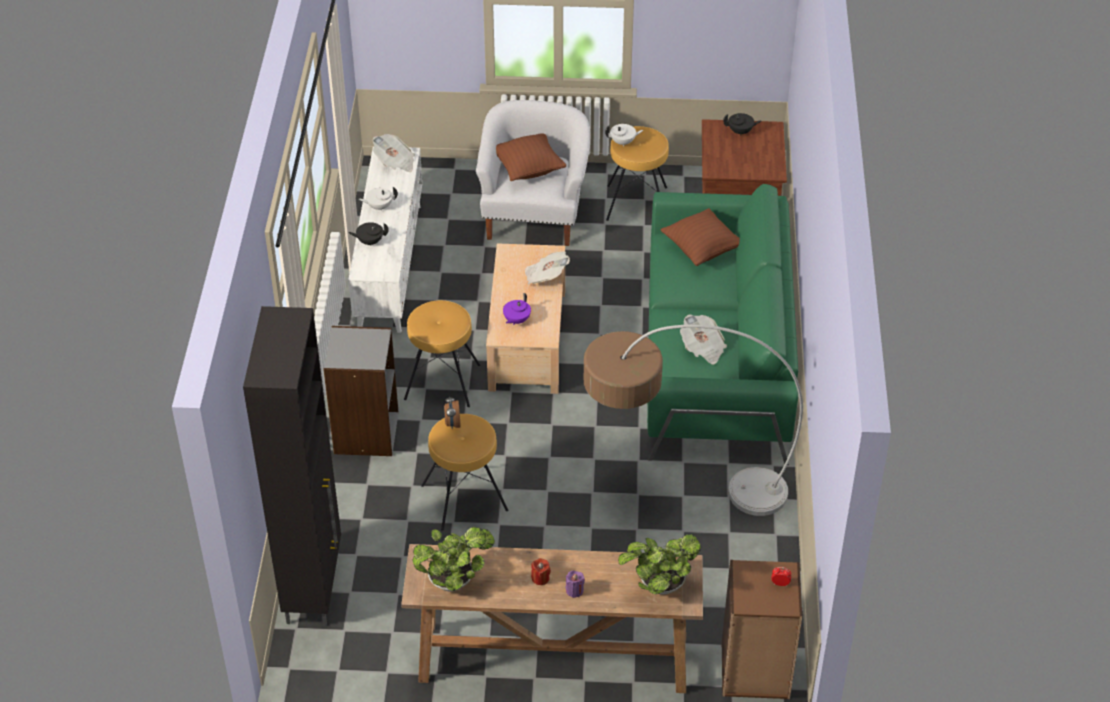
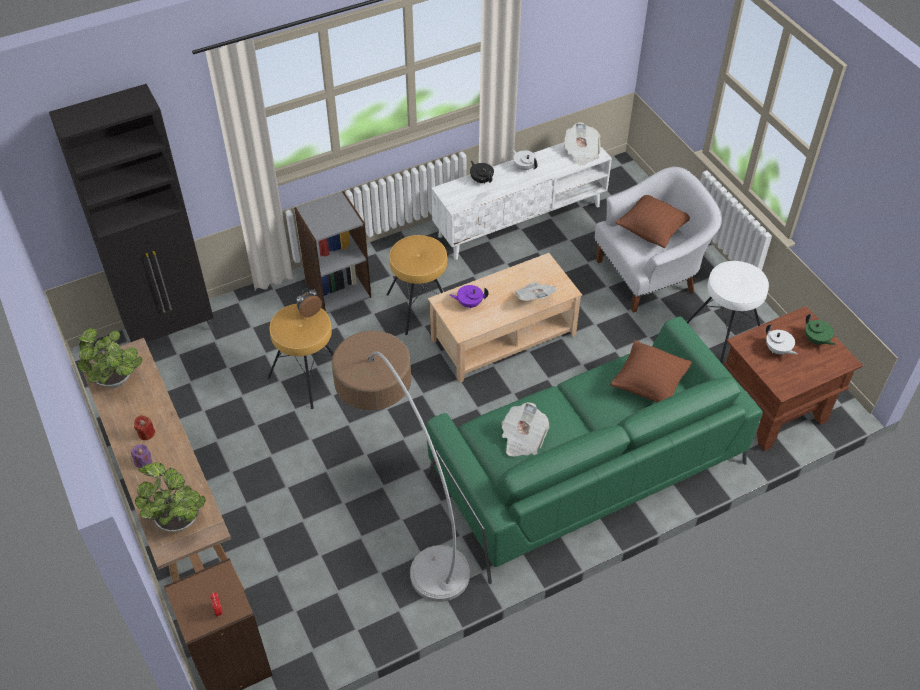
camera: 60 degrees right, 5 degrees up
(623, 142) = (728, 269): white teapot -> white teapot (777, 350)
(637, 204) = (724, 333): brown stool -> white stool
(740, 132) = (816, 340): black teapot -> green teapot

